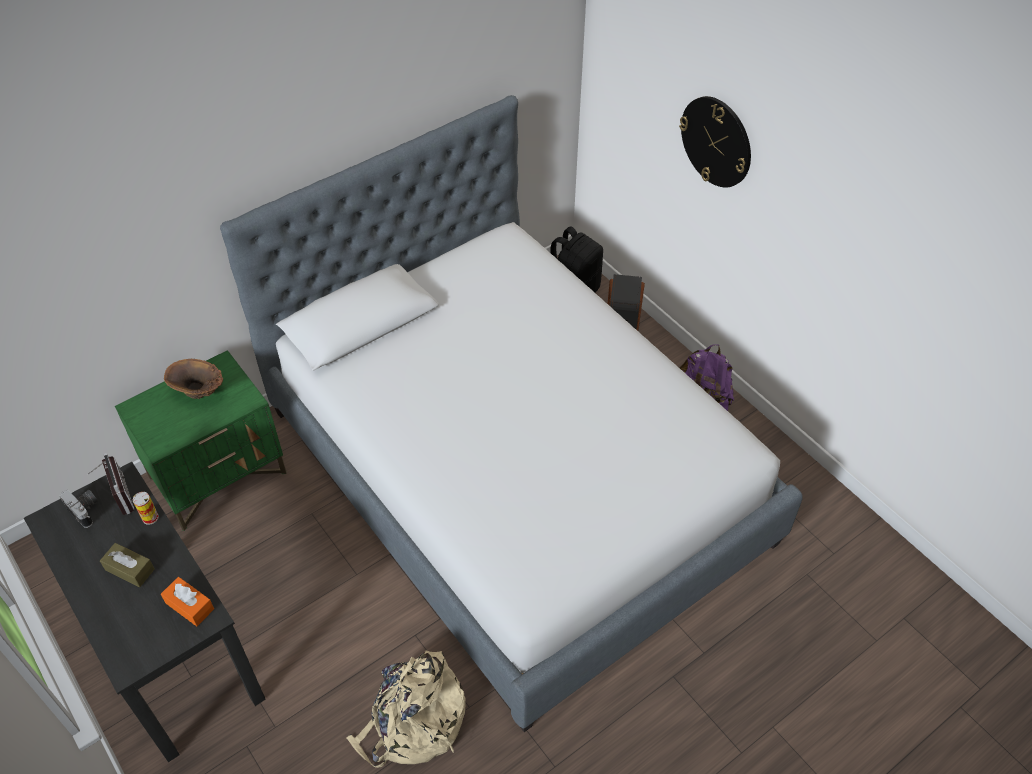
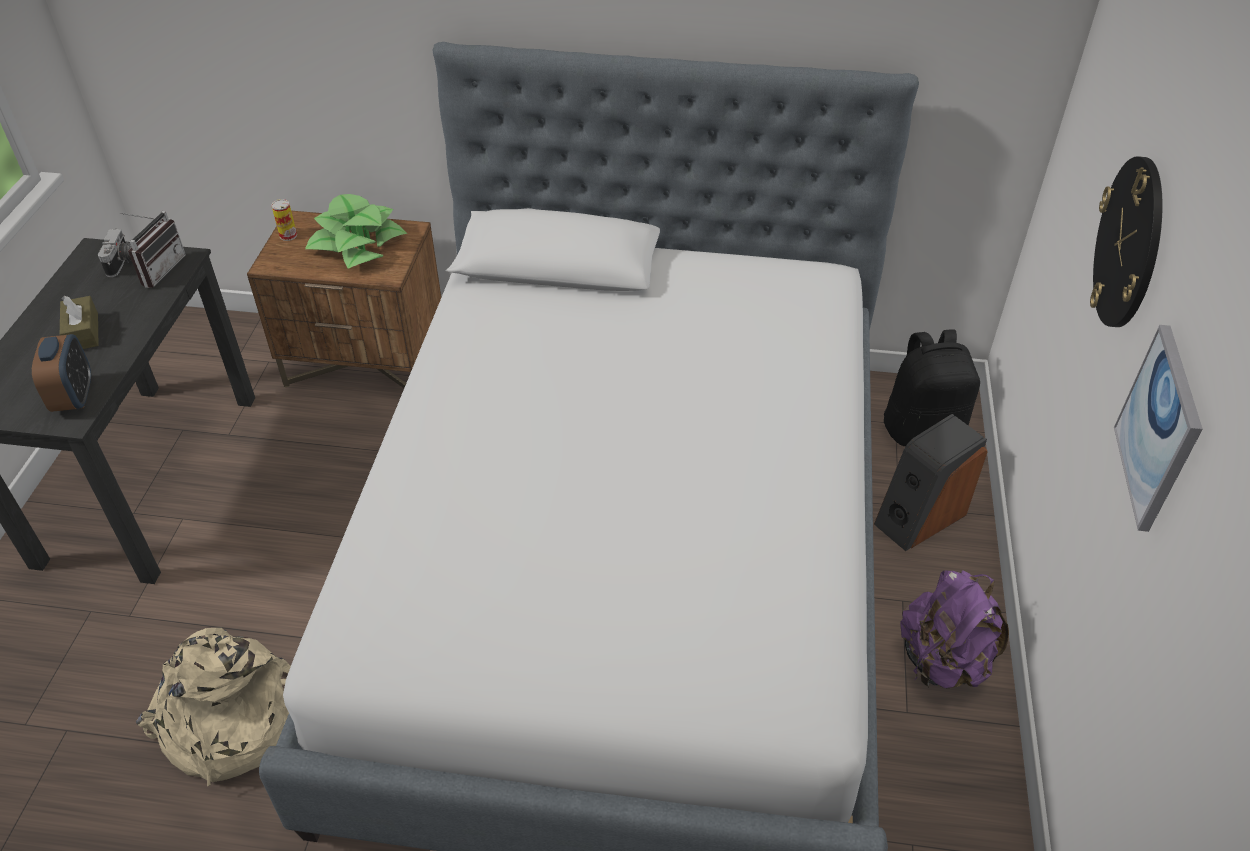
camera: 45 degrees right, 5 degrees down
(150, 517) = (156, 302): can -> can (288, 235)
(189, 606) = (74, 397): orange tissue box -> alarm clock
(200, 395) = (357, 244): brown vase -> potted plant
(219, 475) = (367, 361): green nightstand -> brown nightstand
(804, 225) = (1159, 428): none -> picture

